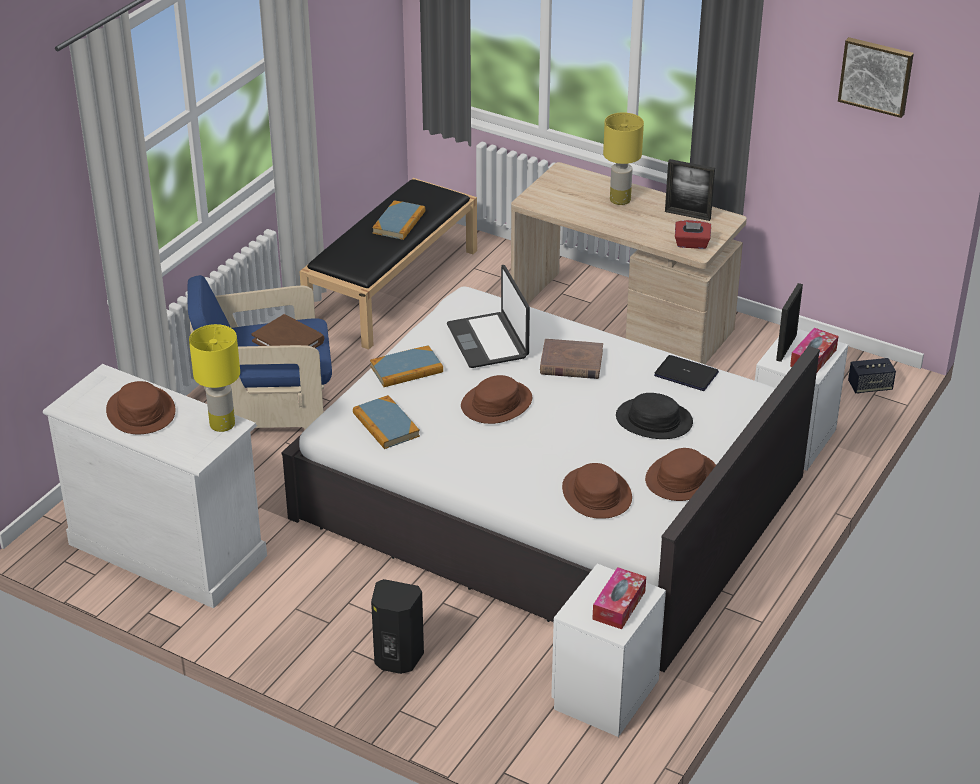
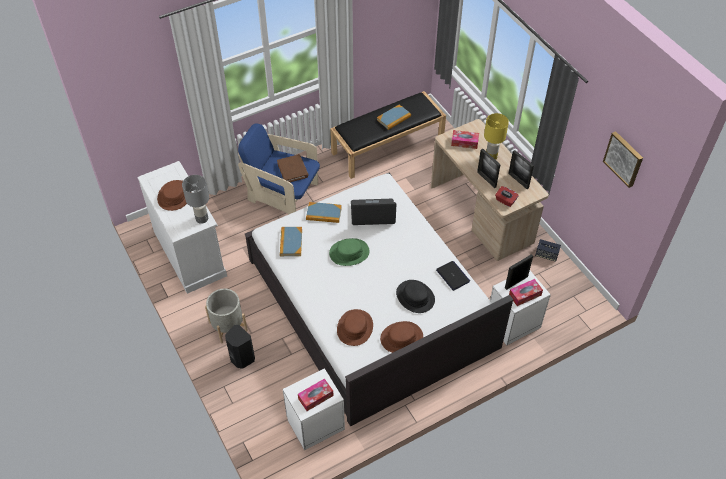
camera: 30 degrees right, 15 degrees up
(221, 425) = (201, 219): yellow table lamp -> grey table lamp
(332, 624) = (228, 326): none -> grey planter
(488, 341) = (373, 213): laptop -> laptop turned 75 degrees clockwise
(496, 403) = (349, 252): brown hat -> green hat
(563, 196) = (464, 142): none -> tissue box
(571, 363) = (402, 244): brown book -> none
(639, 228) = (486, 179): none -> picture frame
(870, 387) = (579, 309): speaker -> speaker (546, 255)

